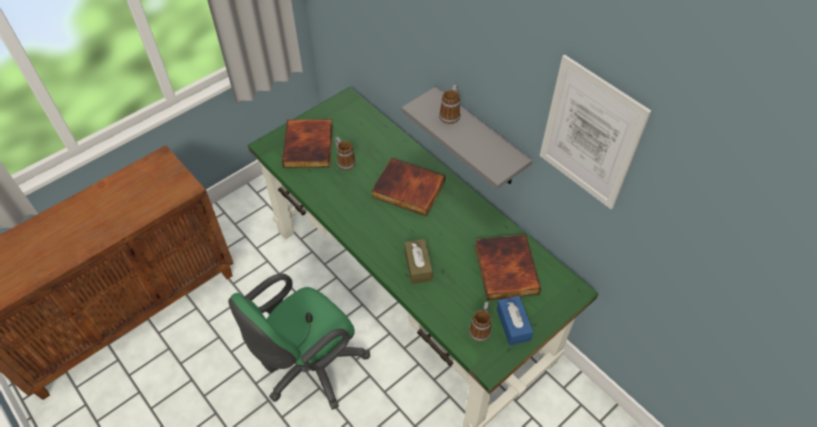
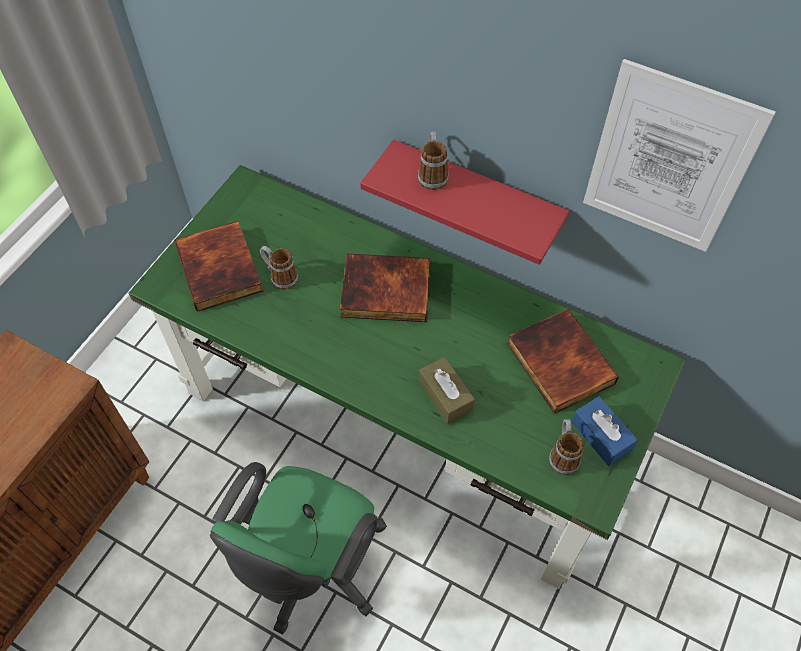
camera: 20 degrees left, 5 degrees up
(479, 139) = (476, 198): grey shelf -> red shelf

